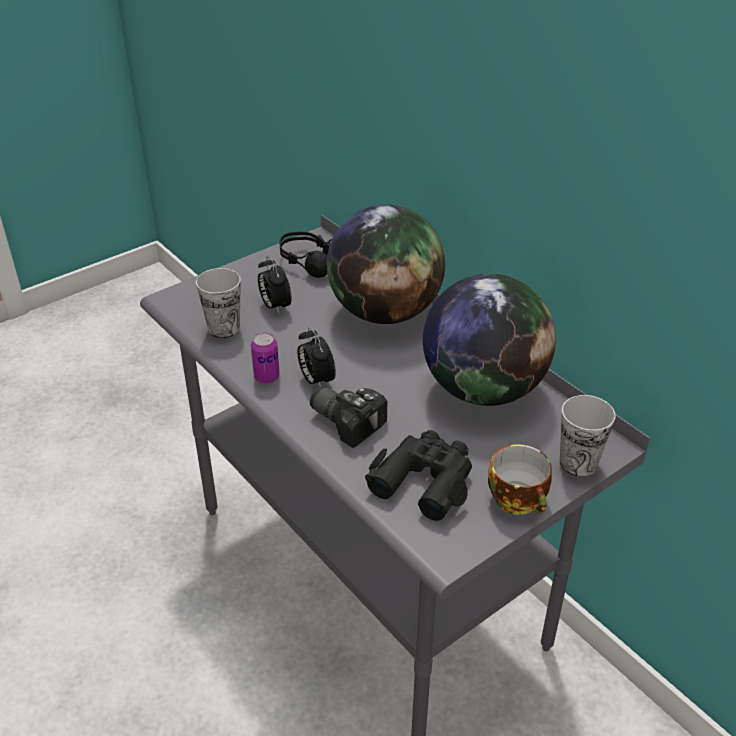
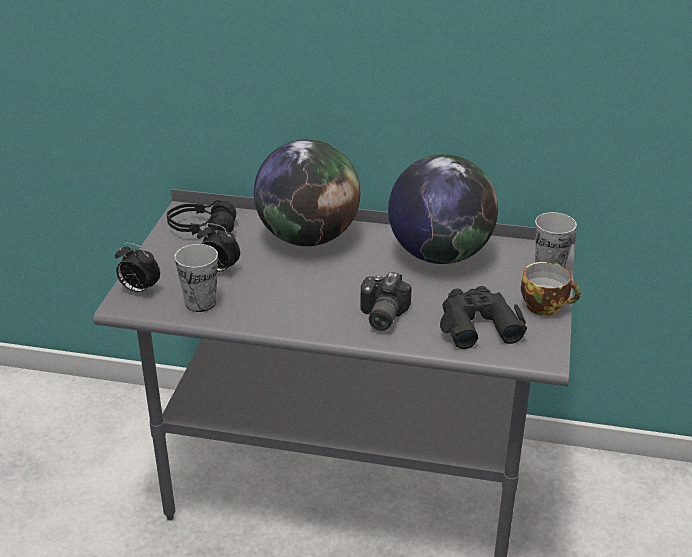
camera: 40 degrees left, 5 degrees down
(266, 377) = (283, 318): can -> none
(316, 380) = (322, 303): alarm clock -> alarm clock (139, 290)
(348, 420) = (380, 316): camera -> camera turned 75 degrees counterclockwise

